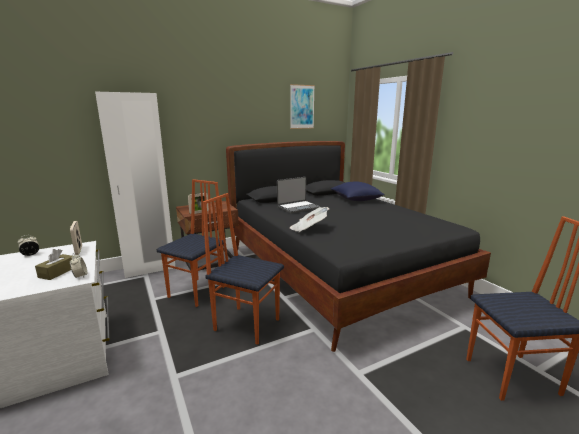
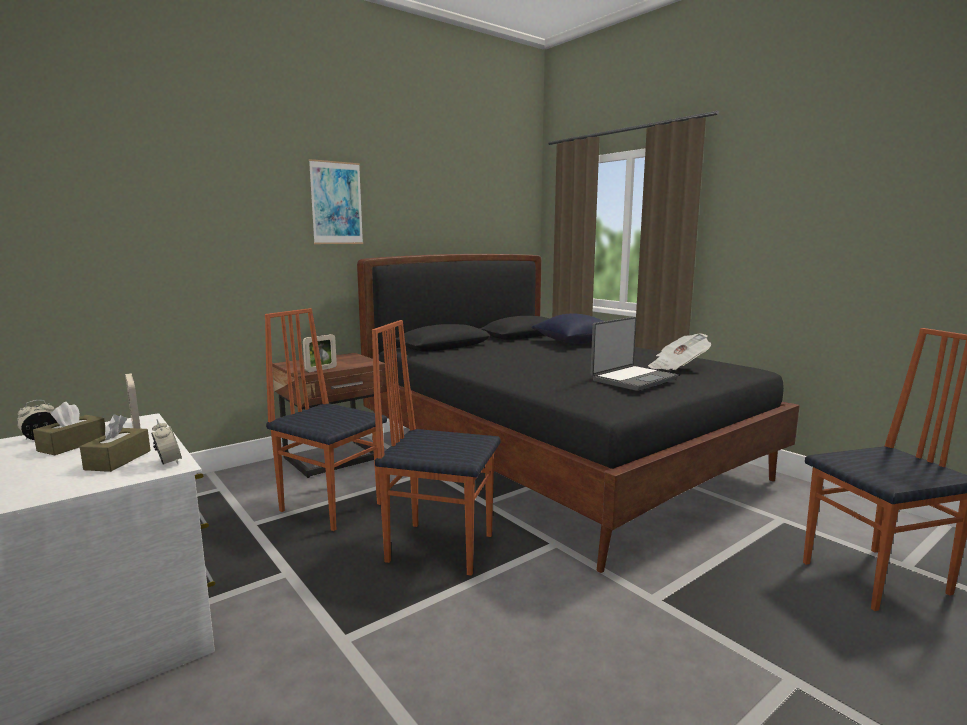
camera: 10 degrees left, 5 degrees down
(42, 260) = (73, 445): none -> brown tissue box
(150, 269) = (226, 478): white wardrobe -> none
(198, 292) = (332, 506): chair -> chair turned 75 degrees counterclockwise
(298, 207) = (490, 355): laptop -> laptop (633, 379)
(302, 107) = (474, 198): picture -> picture (336, 203)
(308, 229) = (528, 380): newspaper -> newspaper (677, 367)

